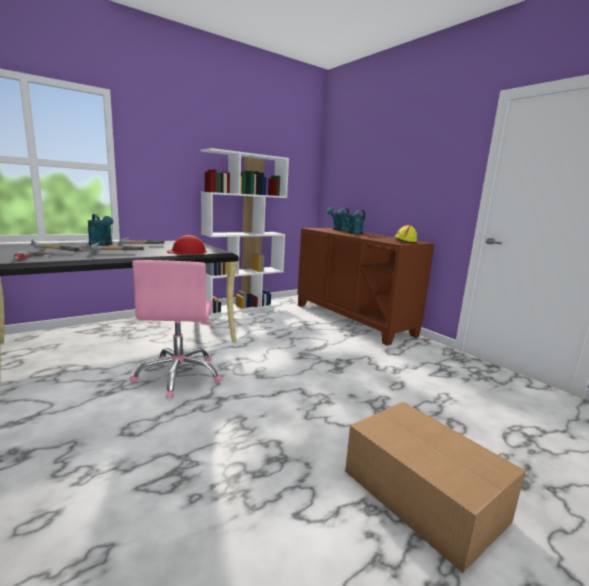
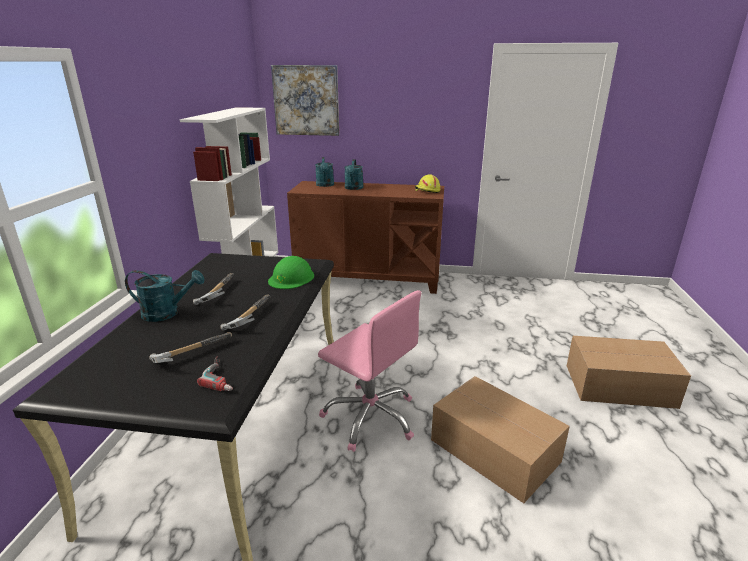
camera: 45 degrees left, 10 degrees up
(187, 251) = (291, 278): red hard hat -> green hard hat
(192, 442) = (495, 452): none -> cardboard box
(345, 163) = (306, 100): none -> picture

